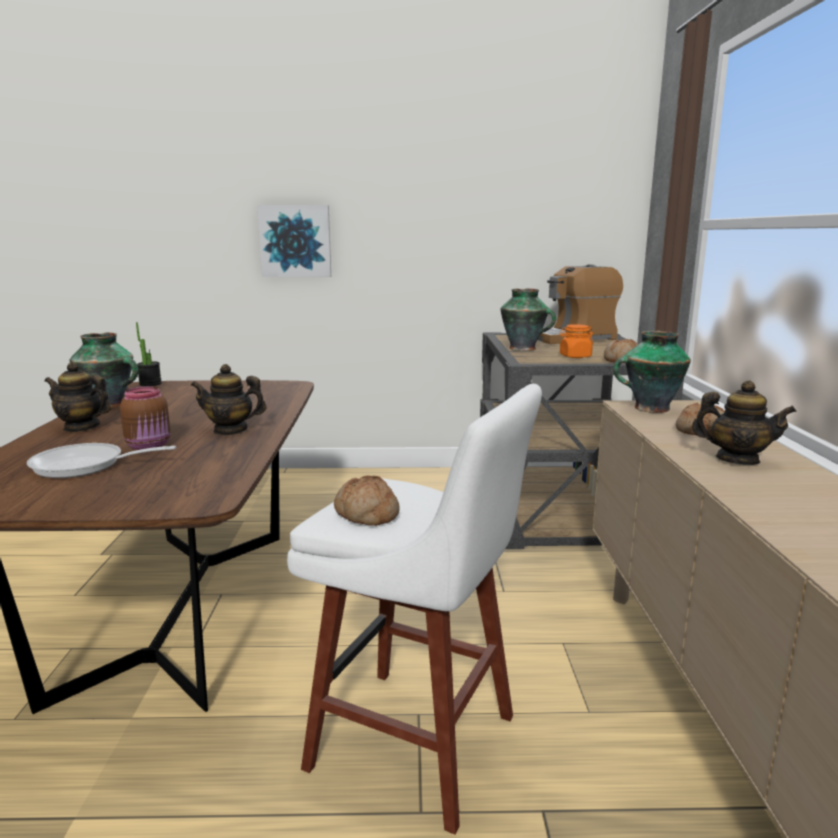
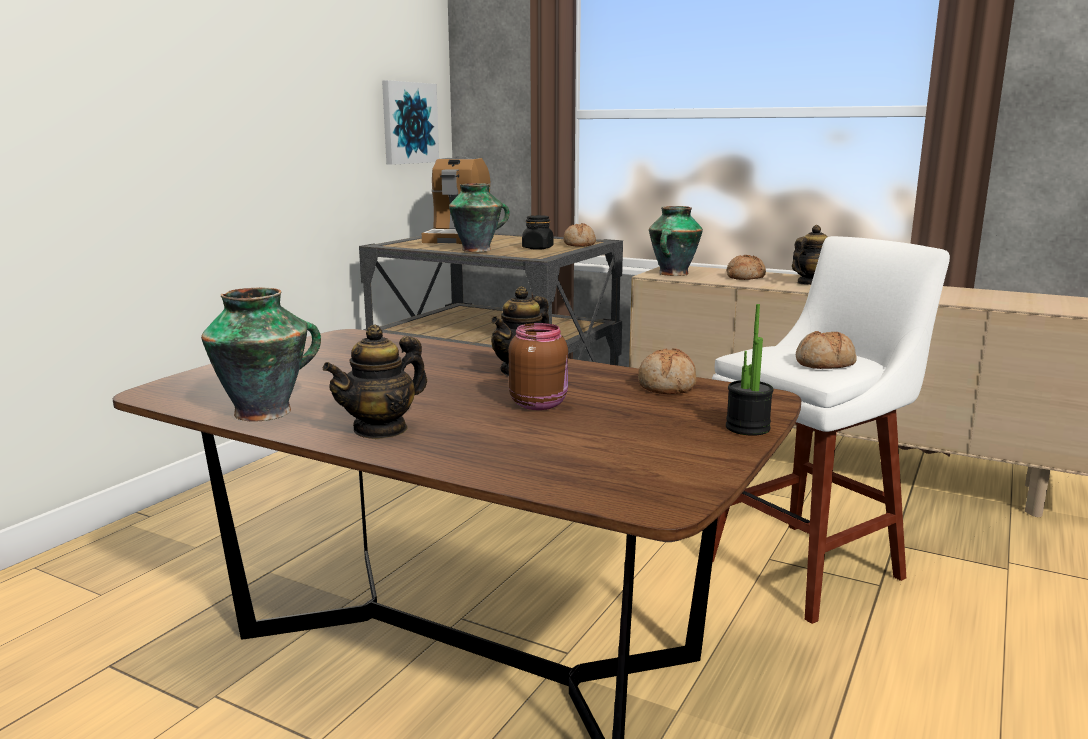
camera: 60 degrees left, 0 degrees up
(85, 466) = (587, 432): frying pan -> none
(150, 384) = (163, 387): potted plant -> potted plant (747, 428)
(220, 469) = (668, 386): none -> bread
(295, 241) = (117, 133): picture -> picture (409, 123)
(575, 356) = (537, 248): orange jar -> black jar

